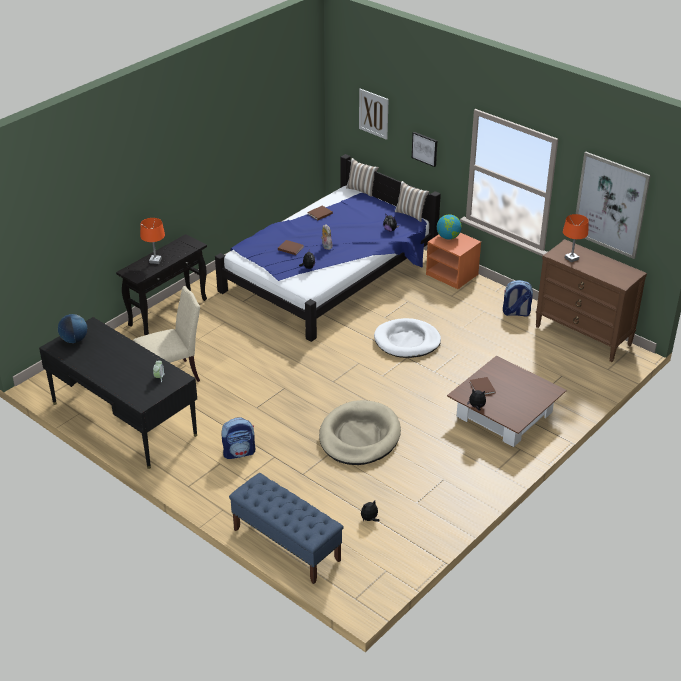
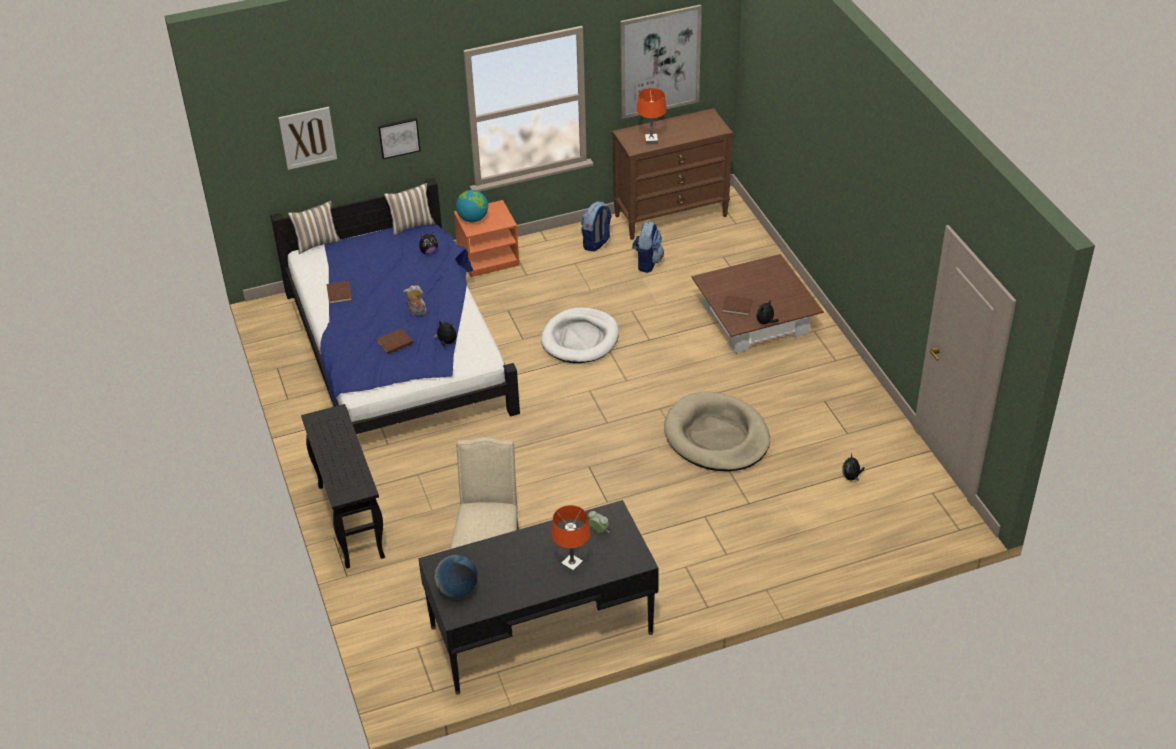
camera: 60 degrees left, 5 degrees up
(155, 261) = (340, 461): orange table lamp -> orange table lamp (572, 565)
(239, 452) = (677, 543): backpack -> backpack (647, 262)
(286, 544) = (852, 555): blue bench -> none

